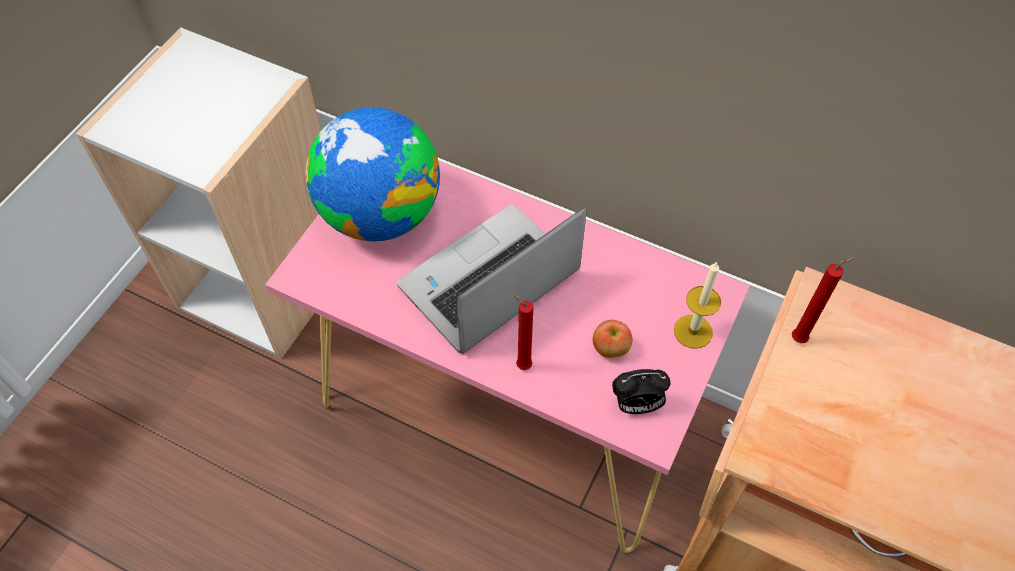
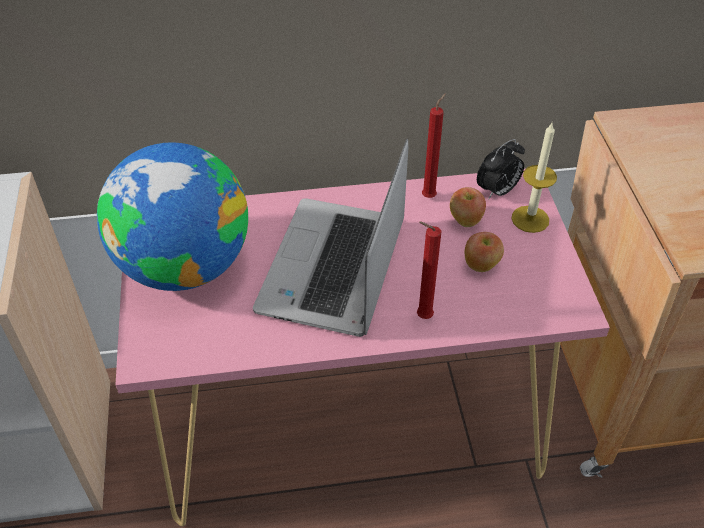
camera: 35 degrees left, 10 degrees down
(634, 300) = (465, 220): none -> apple
(636, 405) = (540, 294): alarm clock -> alarm clock (497, 191)
(801, 338) = (641, 158): red candle -> red candle (430, 196)

